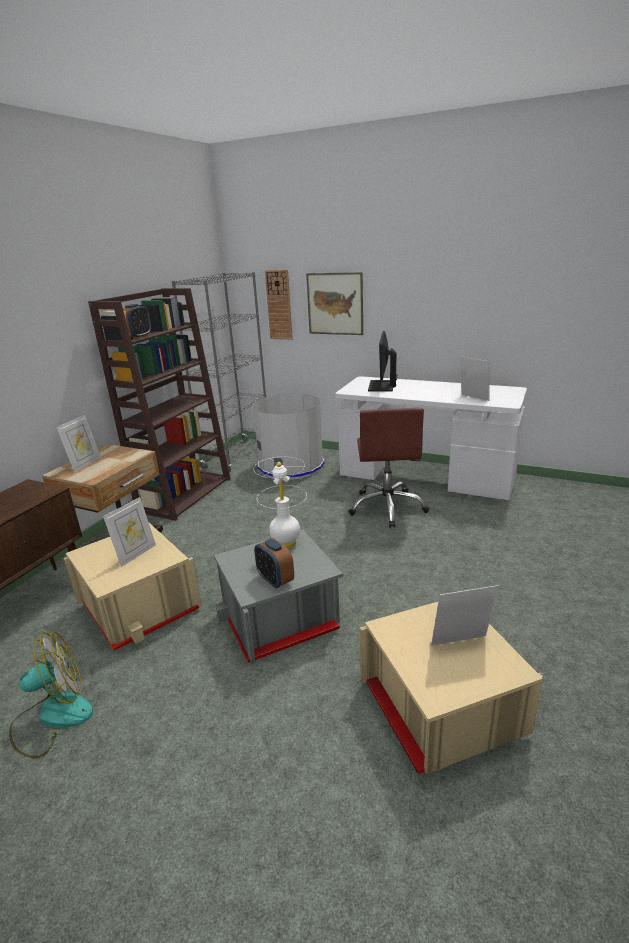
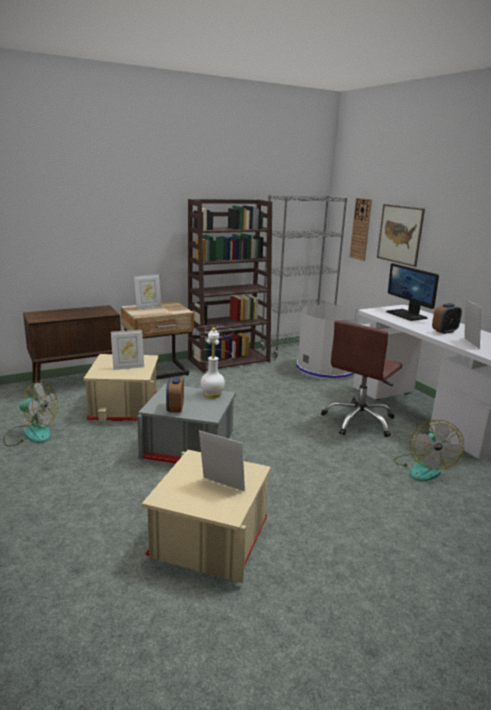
camera: 35 degrees right, 5 degrees down
(138, 337) = (214, 229): alarm clock -> alarm clock (444, 331)
(382, 386) = (407, 315): monitor -> monitor turned 75 degrees counterclockwise
(486, 528) = (423, 468): none -> fan

